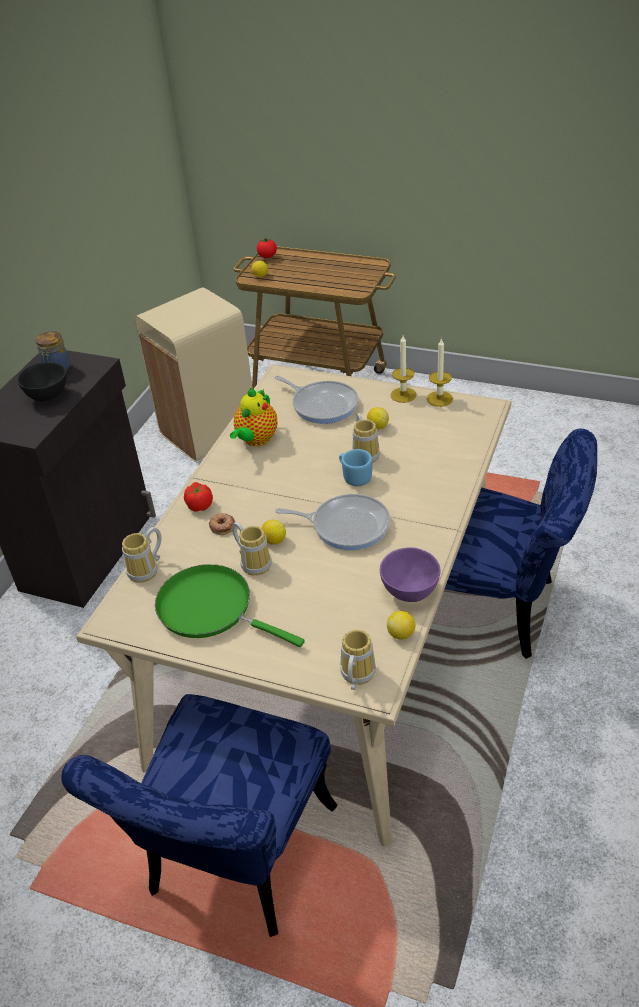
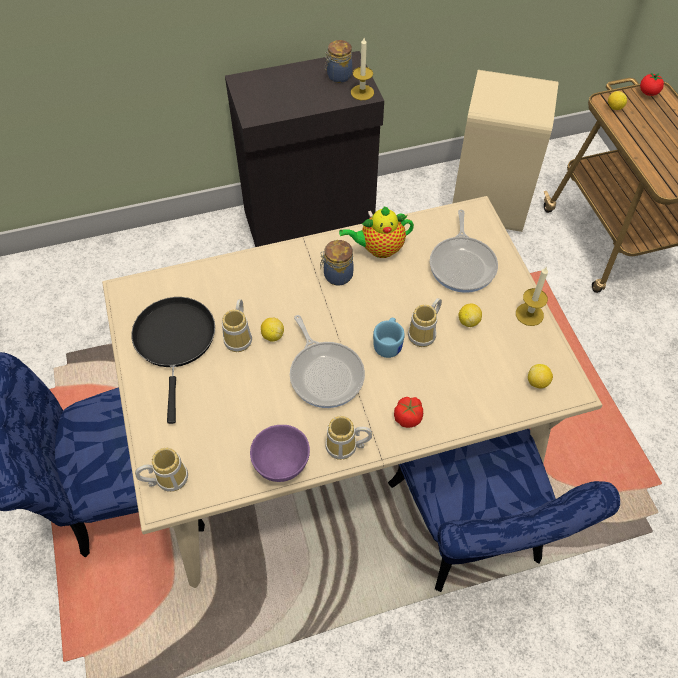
camera: 50 degrees right, 15 degrees up
(49, 396) = (304, 94): black bowl -> none
(147, 570) = (187, 278): mug -> mug (345, 448)
(199, 505) = (276, 263): tomato -> tomato (408, 417)
(211, 609) = (175, 342): green frying pan -> black frying pan
(222, 526) = (264, 292): donut -> none
(255, 475) = (336, 275): none -> jar
(401, 634) = (230, 485): lemon -> lemon (537, 382)
(439, 399) = (549, 345): candle -> candle (362, 92)

